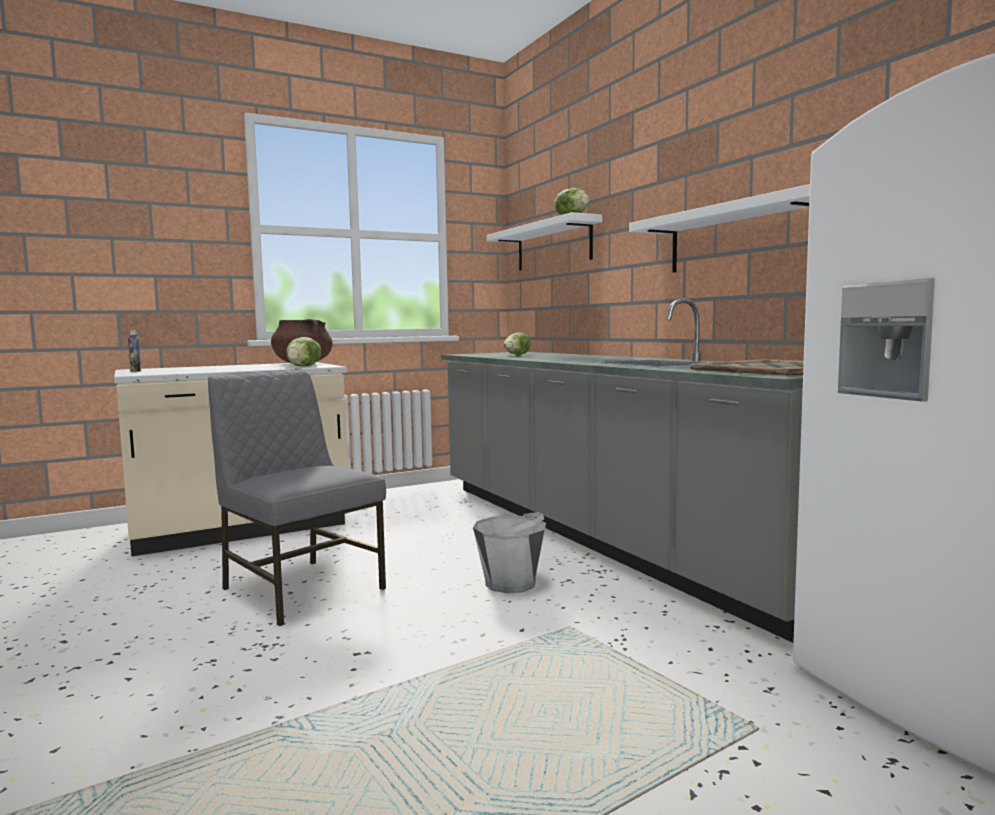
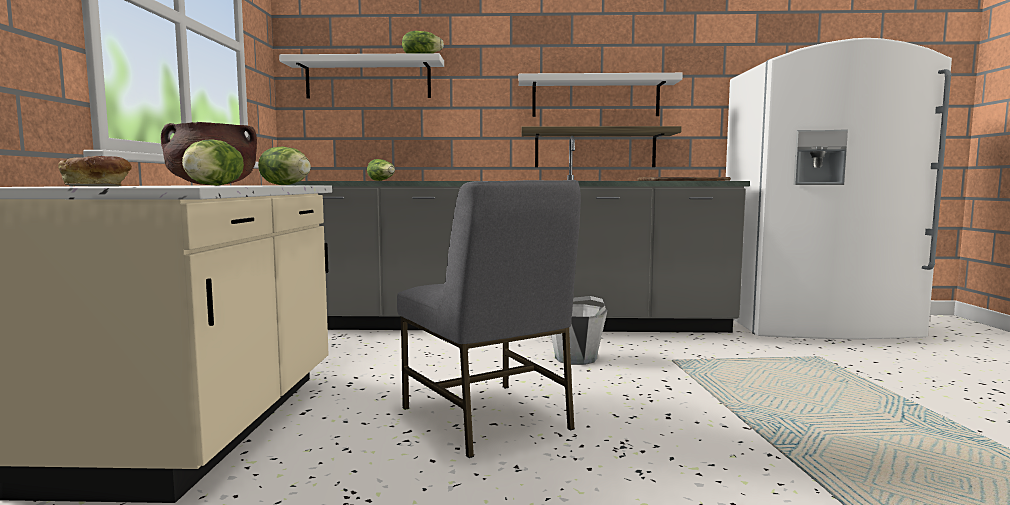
camera: 60 degrees left, 0 degrees up
(135, 371) = (98, 186): bottle -> bread
(221, 369) = (214, 185): none -> lettuce
(300, 588) = (488, 418): grey chair -> grey chair turned 105 degrees counterclockwise
(738, 313) = (595, 148): none -> shelf

